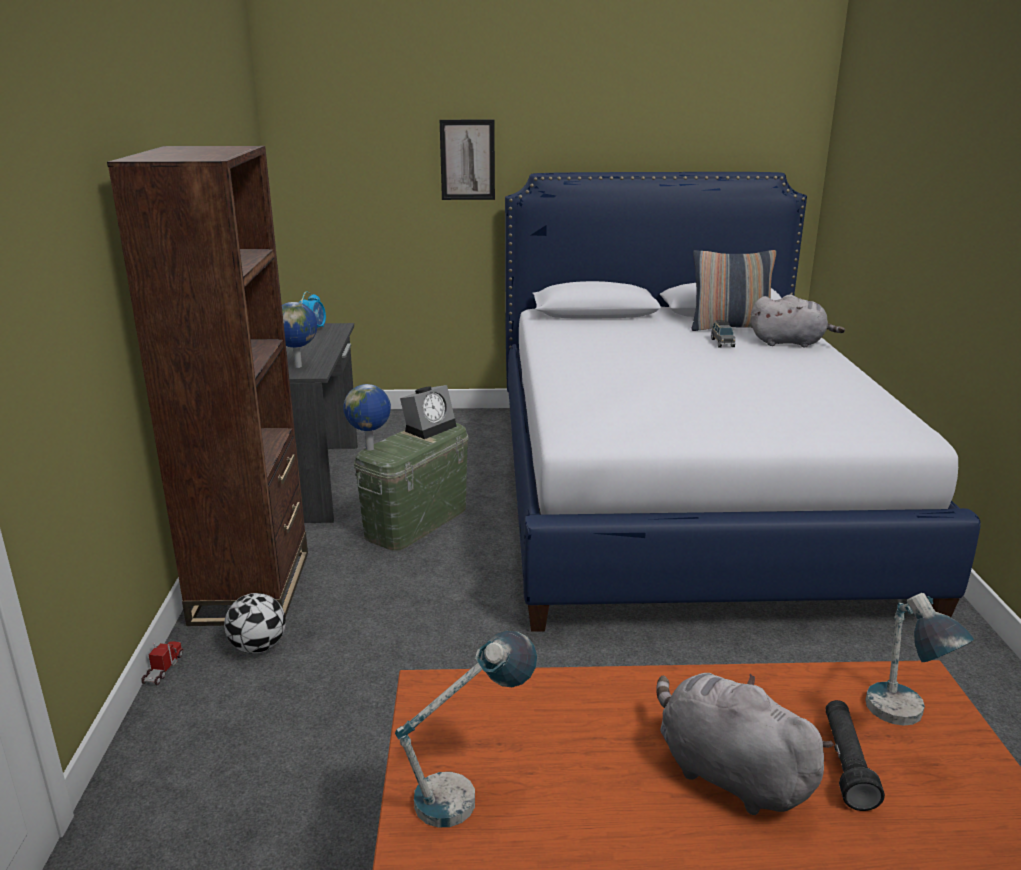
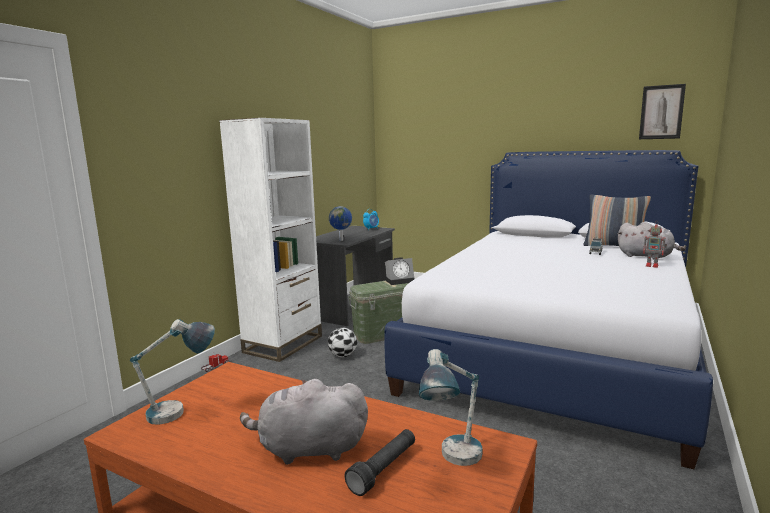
camera: 30 degrees right, 10 degrees down
(252, 587) = (283, 344): brown bookcase -> white bookcase
(258, 647) = (259, 368): football -> football (342, 355)
(370, 449) = (359, 285): globe -> none
(467, 160) = (474, 146): picture -> picture (661, 112)
(728, 773) = (308, 449): grey plush toy -> grey plush toy turned 75 degrees counterclockwise
(816, 359) = (653, 265): none -> toy robot

